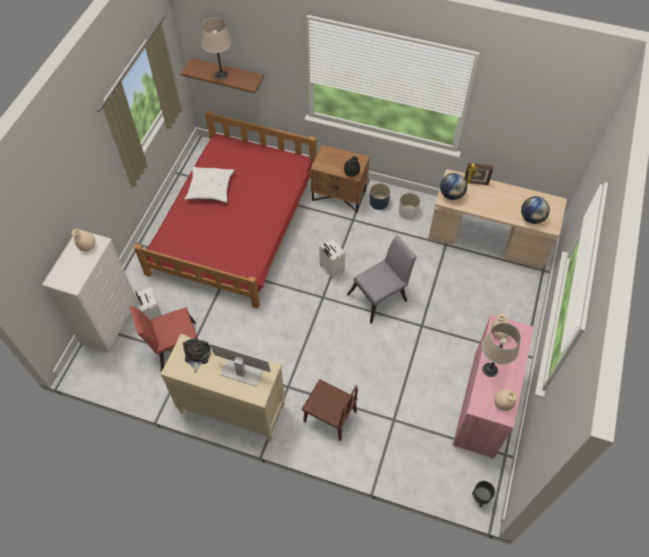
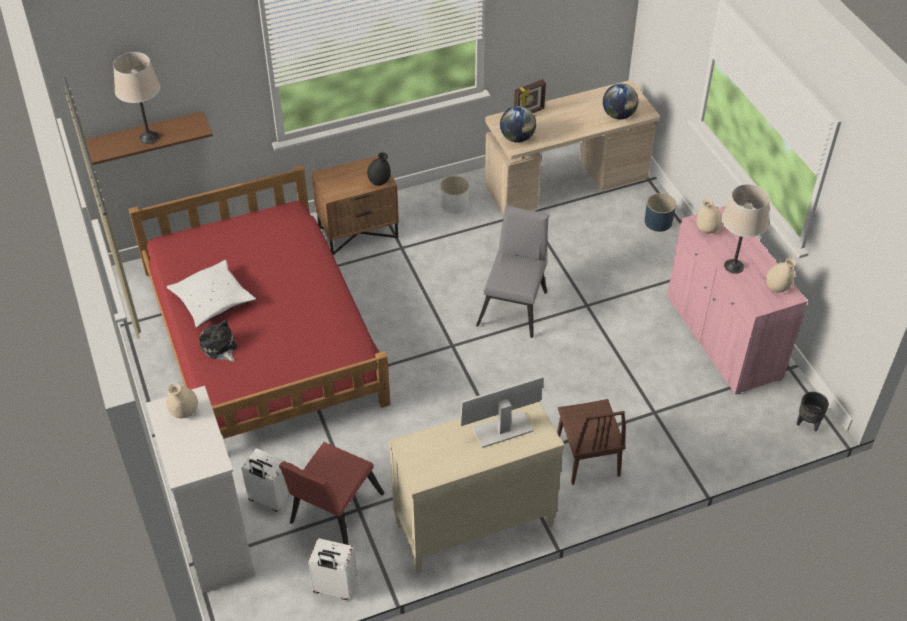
camera: 40 degrees left, 10 degrees down
(197, 355) = (432, 447): plush toy -> plush toy (219, 347)
(330, 416) = (587, 456): brown chair -> brown chair turned 90 degrees clockwise
(331, 269) = (431, 312): white suitcase -> white suitcase (334, 587)
(379, 202) = (412, 213): blue planter -> blue planter (658, 222)

